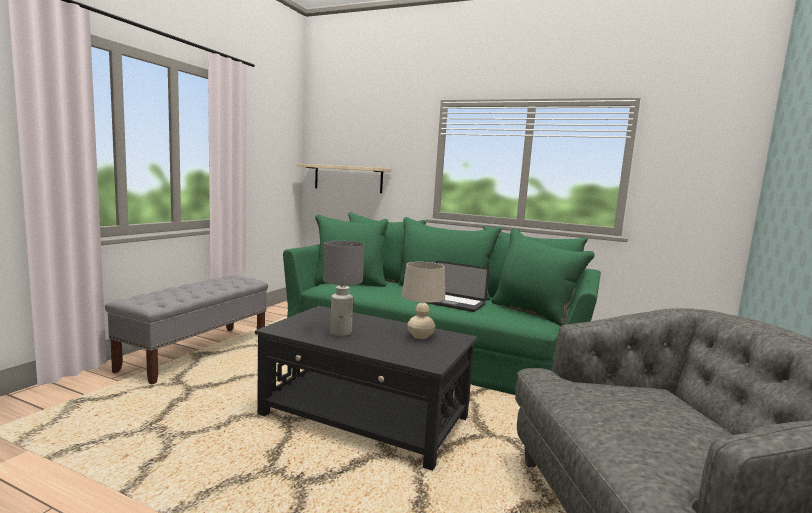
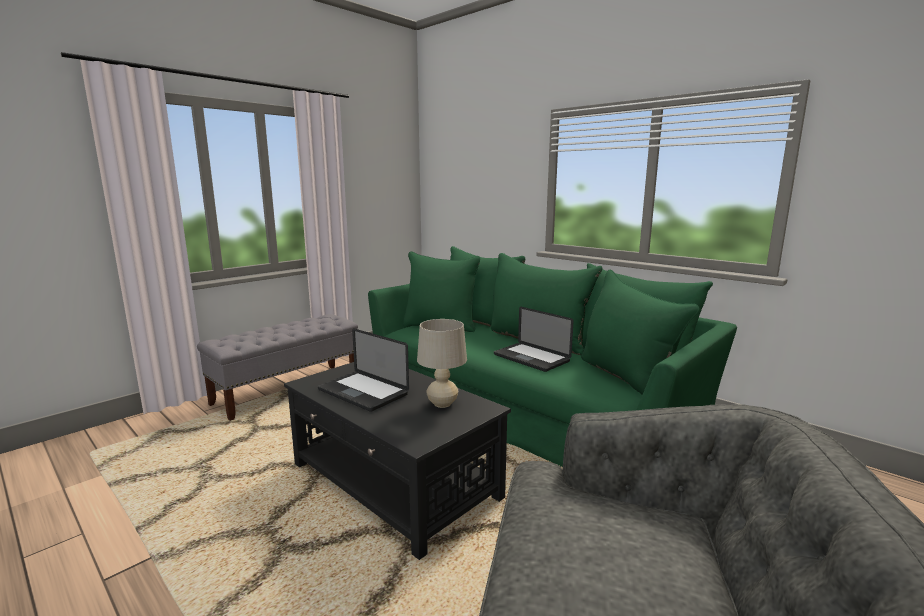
camera: 20 degrees right, 5 degrees up
(341, 332) = (363, 392): grey table lamp -> laptop
(348, 178) = (461, 207): beige shelf -> none

